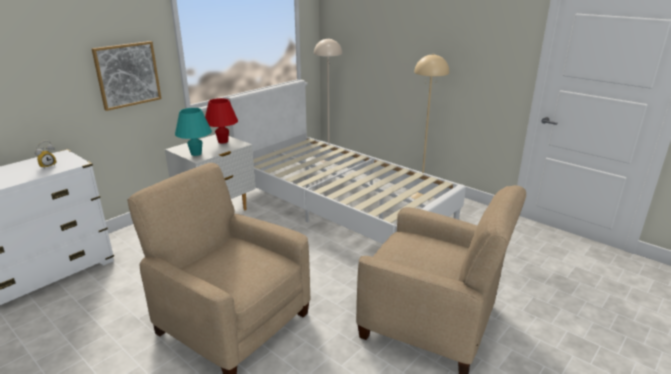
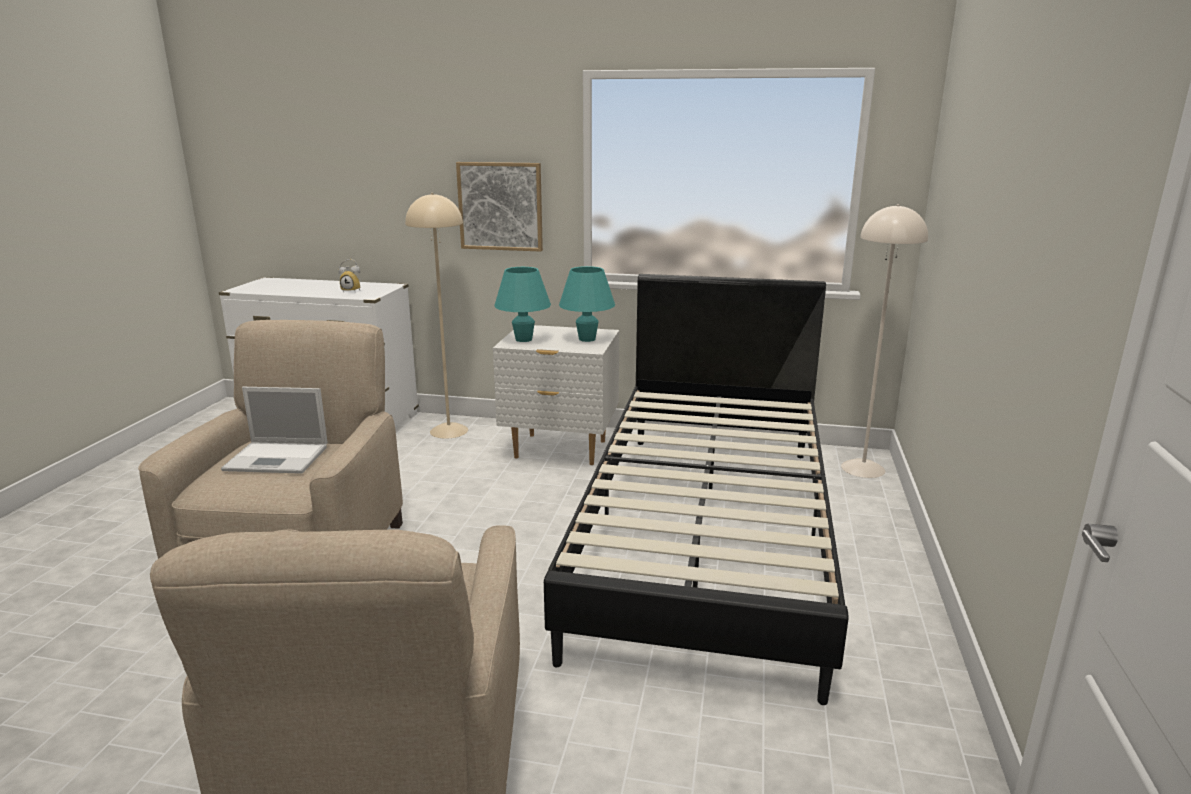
camera: 60 degrees right, 5 degrees down
(223, 141) = (587, 339): red table lamp -> turquoise table lamp
(230, 261) = (278, 458): none -> laptop
(341, 205) = (707, 535): white bed -> black bed
(421, 195) = (882, 614): beige floor lamp -> beige floor lamp (449, 431)

